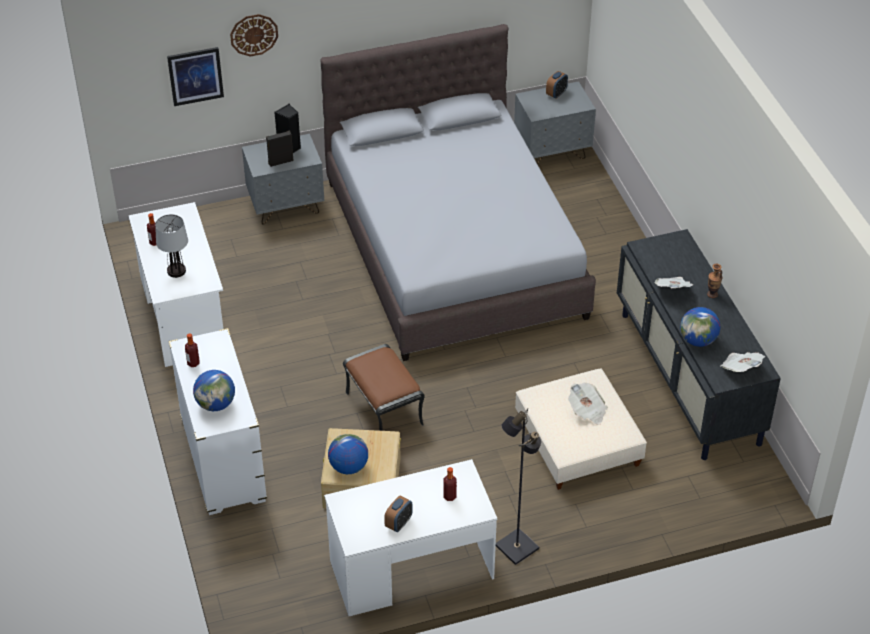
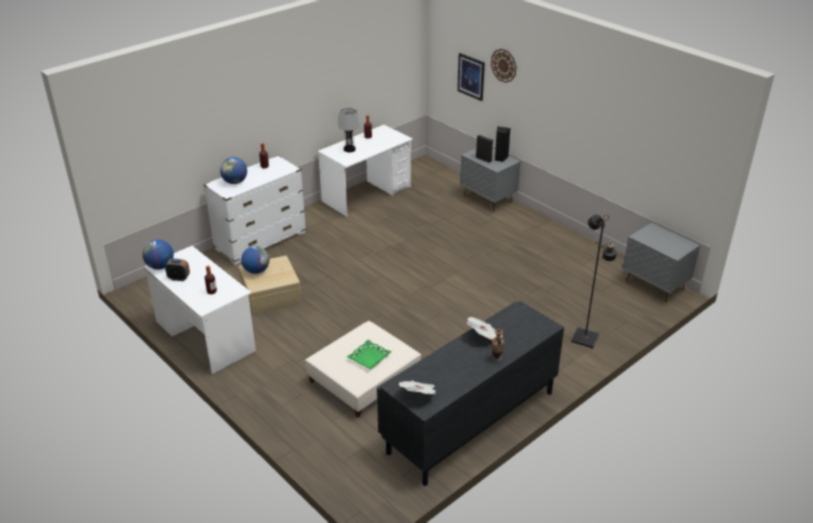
camera: 65 degrees right, 10 degrees down
(383, 408) = (339, 285): brown ottoman -> none
(454, 248) = (511, 271): grey bed -> none
(517, 547) = (246, 377): black floor lamp -> black floor lamp (585, 338)
(556, 94) = (672, 239): alarm clock -> none
(587, 411) = (369, 357): newspaper -> green tray
(698, 340) = (435, 363): globe -> globe (160, 266)

